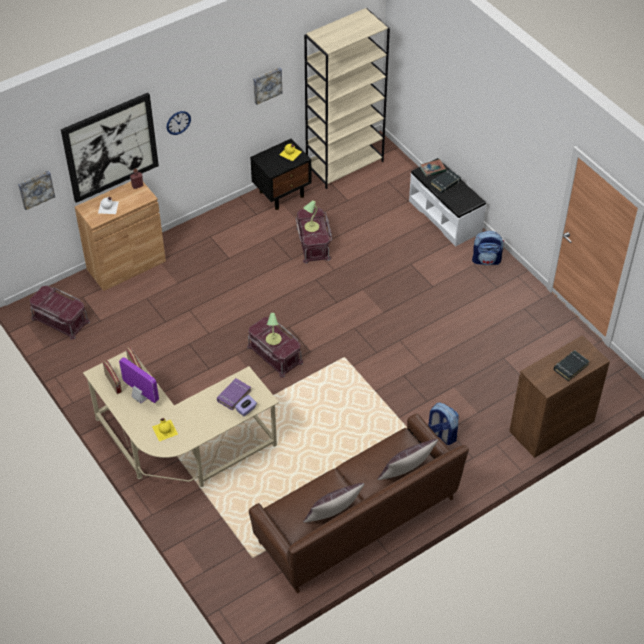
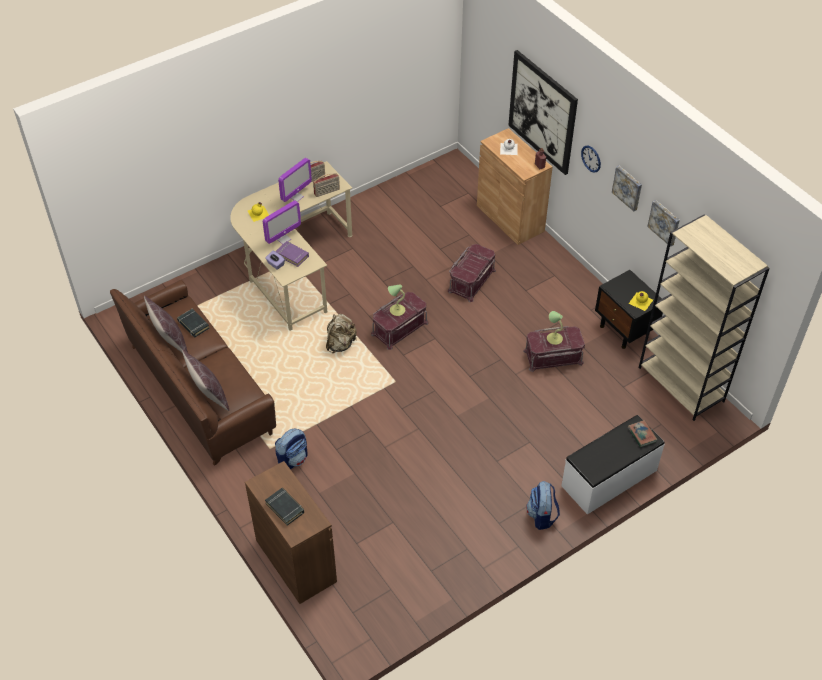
camera: 90 degrees right, 0 degrees up
(36, 189) = (492, 79): picture -> picture (628, 187)
(60, 320) = (440, 181): red storage box -> red storage box (471, 280)
(207, 405) = (283, 239): none -> monitor
(295, 402) = (340, 344): none -> beige backpack
(445, 183) = (620, 446): black book -> black book (193, 325)

